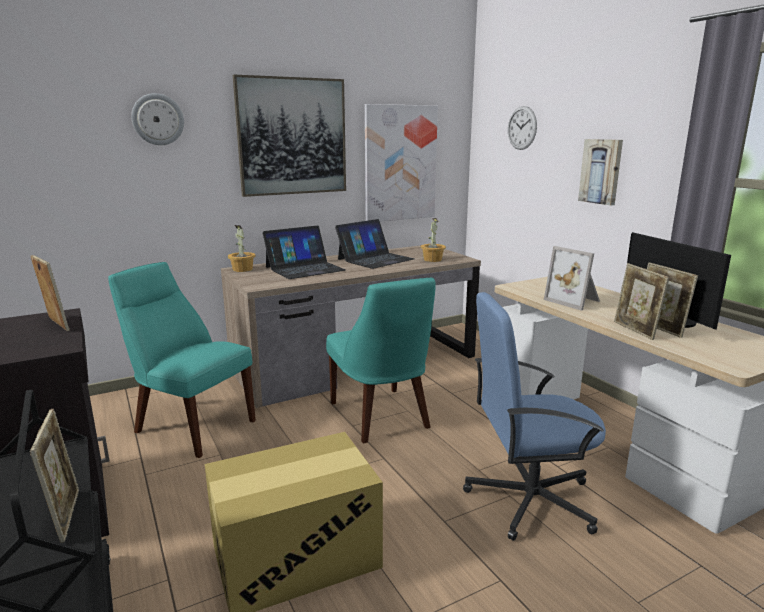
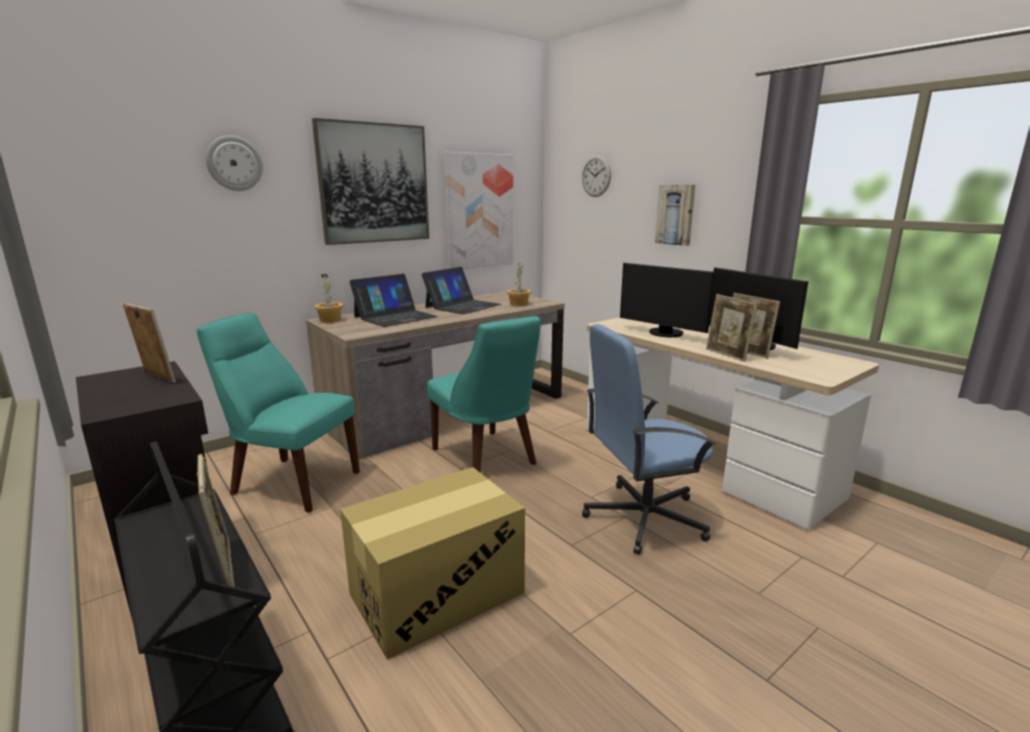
camera: 10 degrees left, 0 degrees up
(574, 301) = (664, 334): picture frame -> monitor

